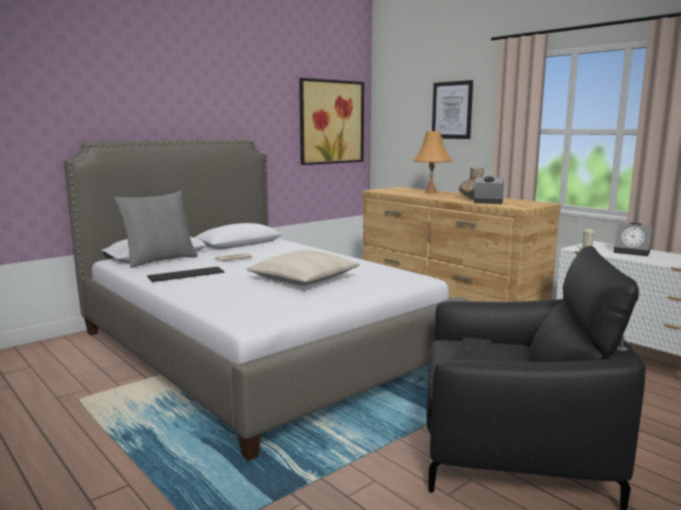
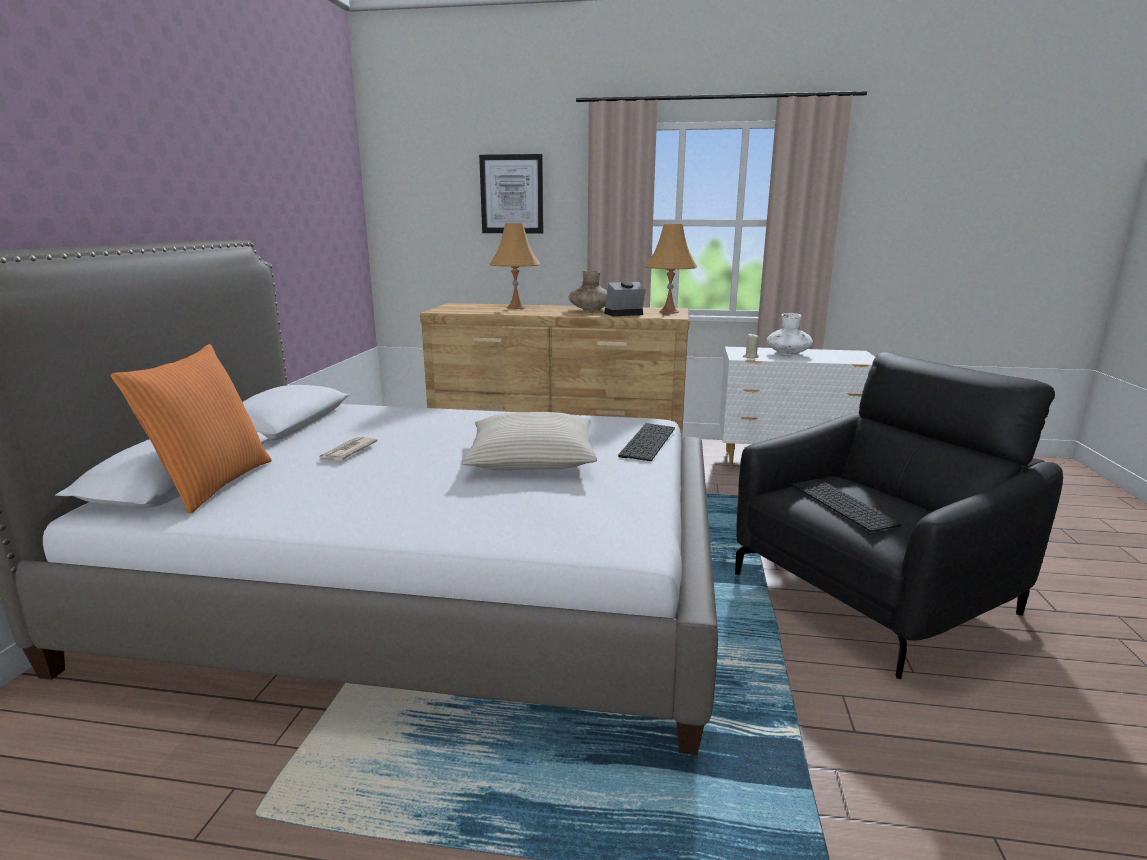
camera: 40 degrees left, 5 degrees up
(159, 260) = (211, 484): grey pillow -> orange pillow
(186, 274) = (337, 497): keyboard -> keyboard (646, 441)
(331, 122) = (327, 209): picture -> none
(530, 204) = (669, 312): none -> orange table lamp
(633, 252) = (788, 353): alarm clock -> white vase

